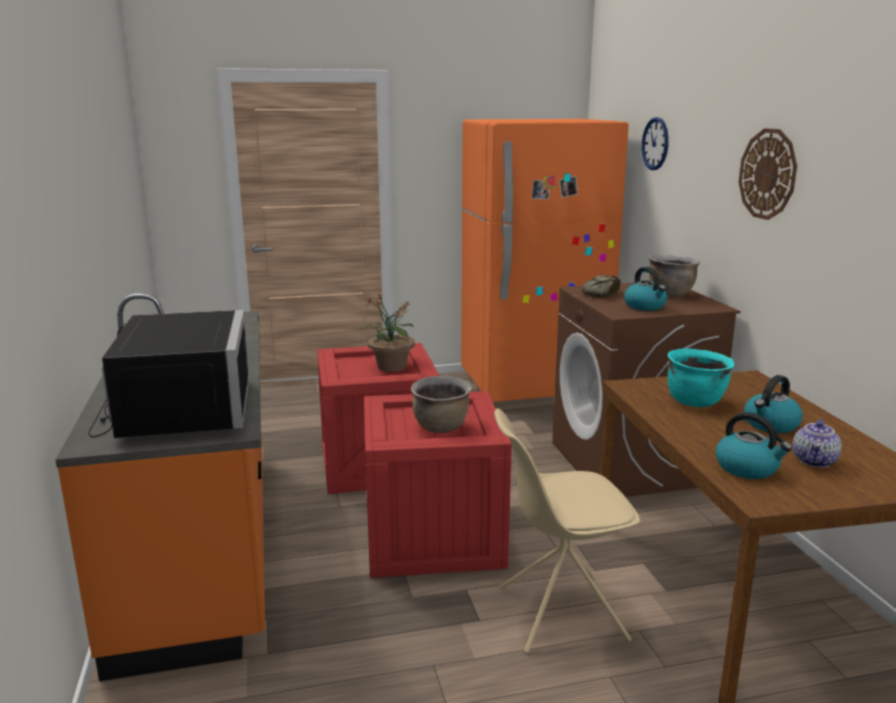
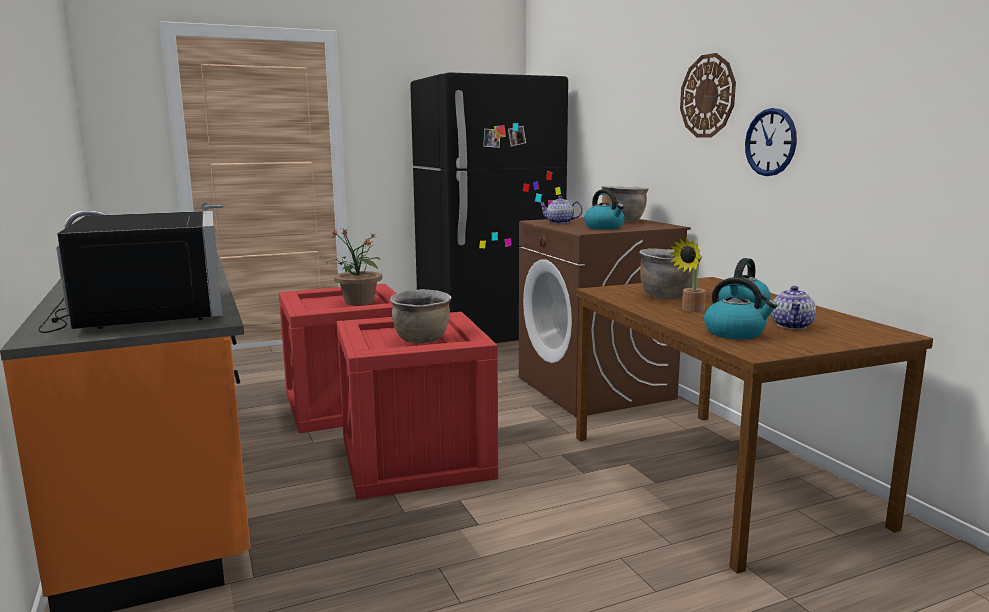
camera: 10 degrees left, 5 degrees down
(532, 385) = (489, 335): orange fridge -> black fridge
(558, 613) = (557, 511): beige chair -> none
(600, 293) = (559, 222): bread -> teapot
(655, 144) = (595, 92): wall clock -> wall clock (770, 142)
(695, 401) = (667, 296): turquoise cooking pot -> brown cooking pot
(712, 426) = (690, 310): none -> potted plant

